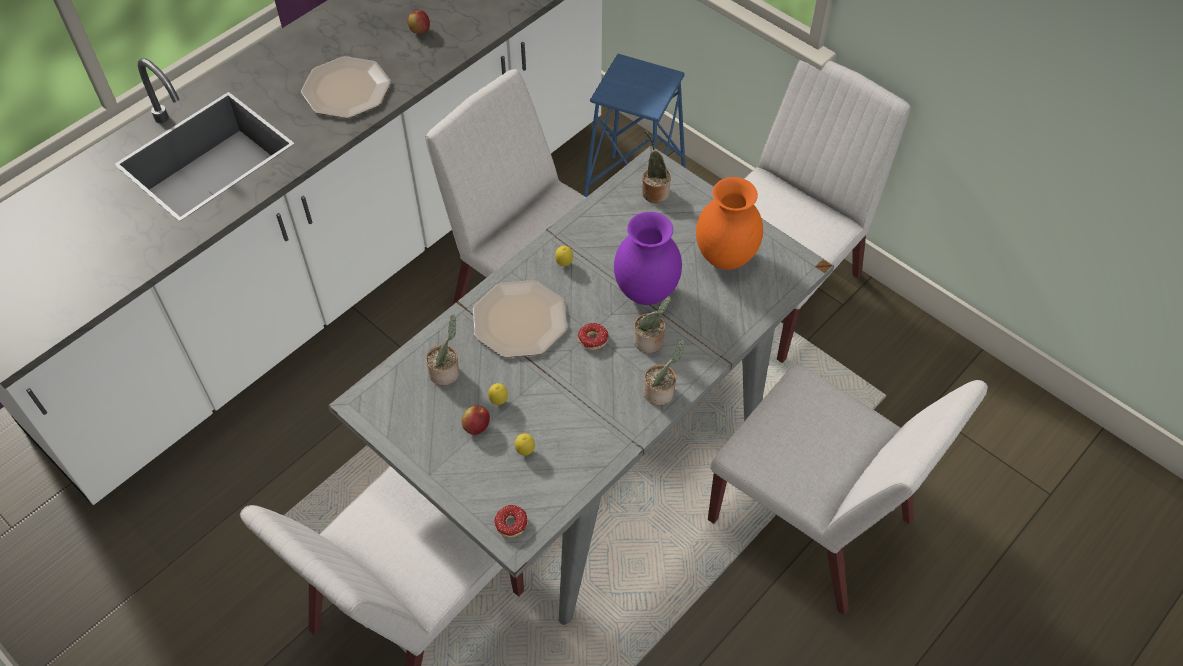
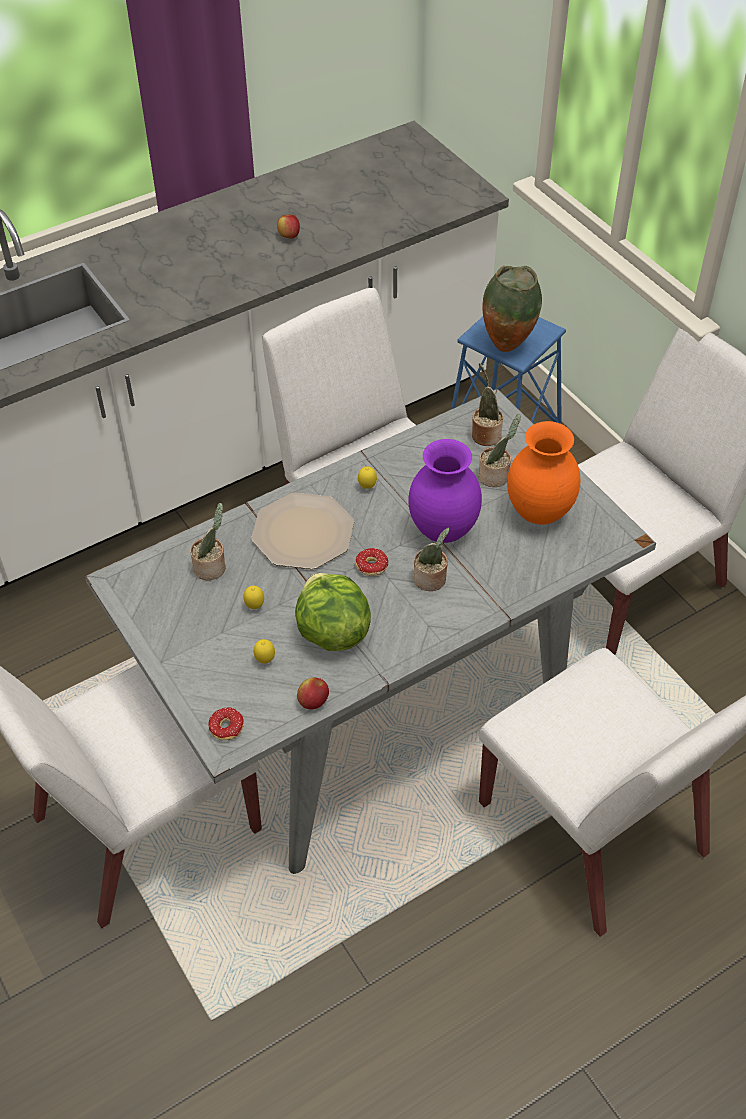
camera: 15 degrees right, 5 degrees down
(345, 89) = (196, 278): plate -> none
(476, 427) = (224, 626): apple -> apple (313, 702)
(577, 411) = (332, 632): none -> lettuce
(637, 98) = (507, 346): none -> vase
(661, 392) = (426, 632): potted plant -> potted plant (496, 476)

